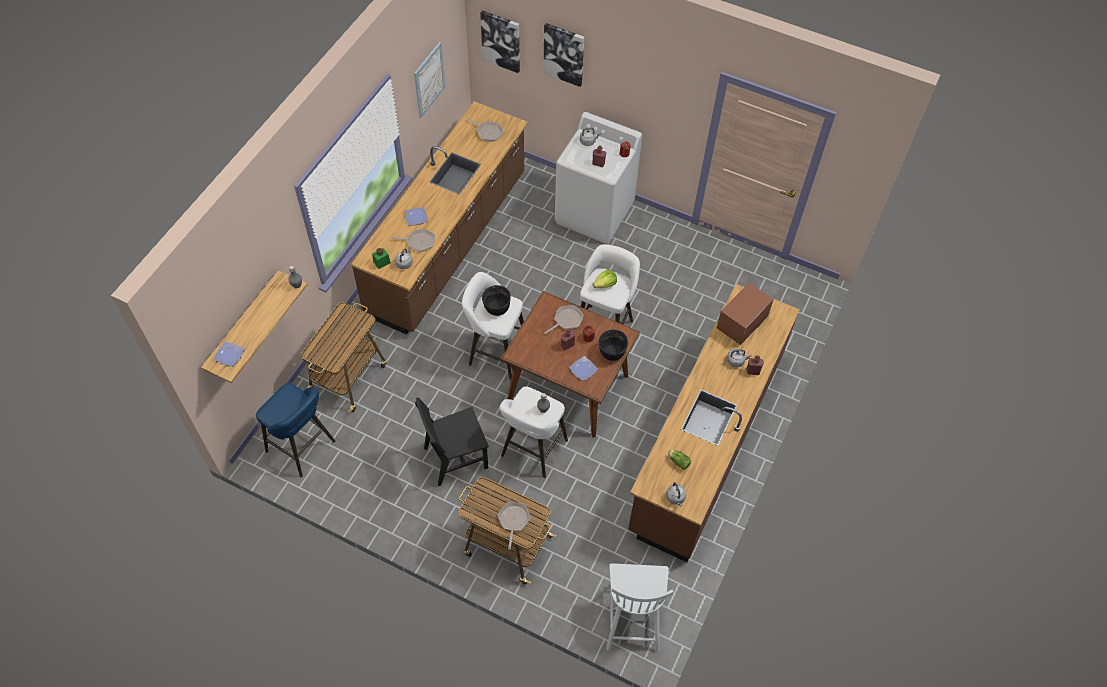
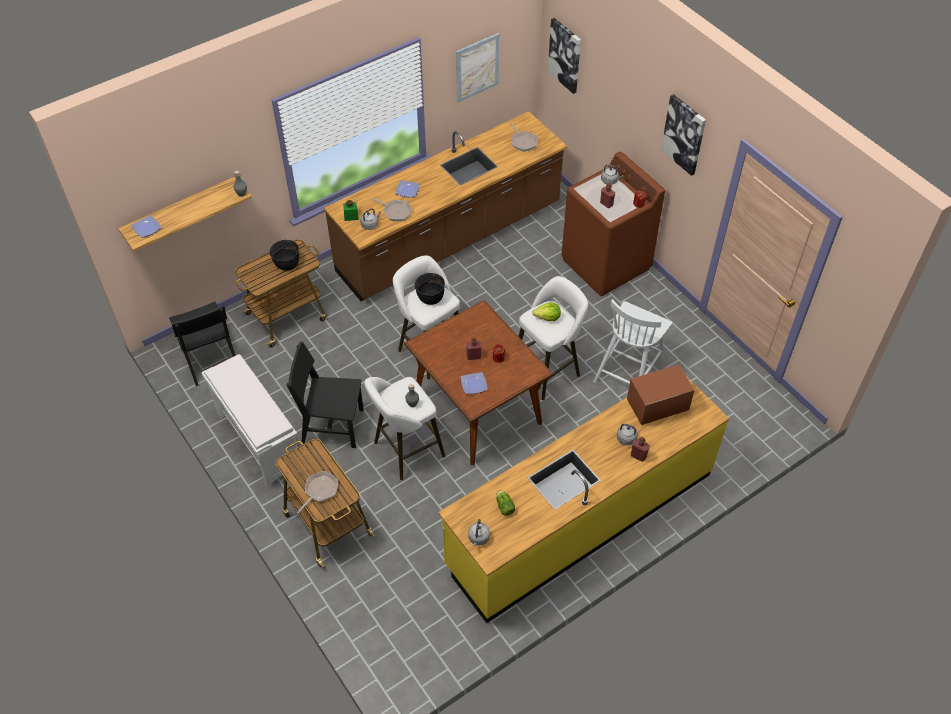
camera: 30 degrees right, 5 degrees down
(303, 448) = (210, 359): blue stool -> black chair
(399, 501) = (258, 441): none -> white bench
(564, 54) = (613, 82): picture -> picture (684, 134)
(566, 320) = (488, 334): frying pan -> none
(594, 213) = (606, 264): white washing machine -> brown washing machine
(612, 353) = (511, 381): black cooking pot -> black cooking pot (287, 264)
(632, 616) = (400, 647): white chair -> white chair (629, 369)
(705, 442) = (579, 519): brown counter -> yellow counter

